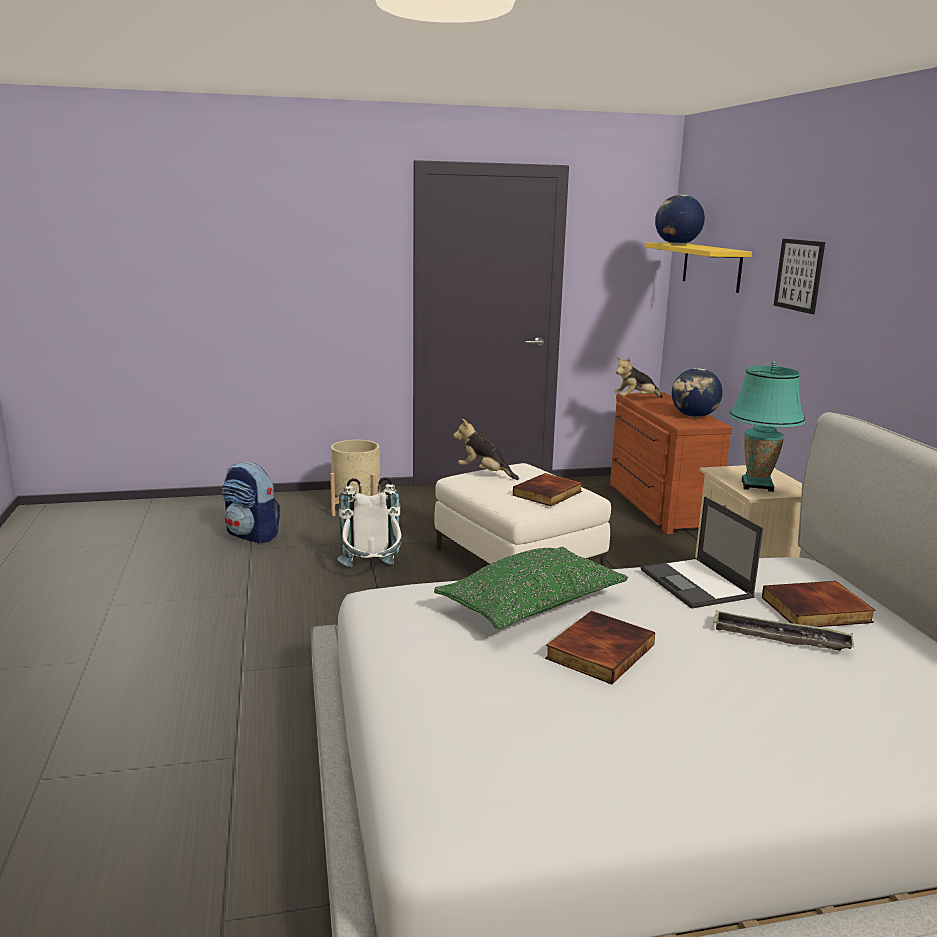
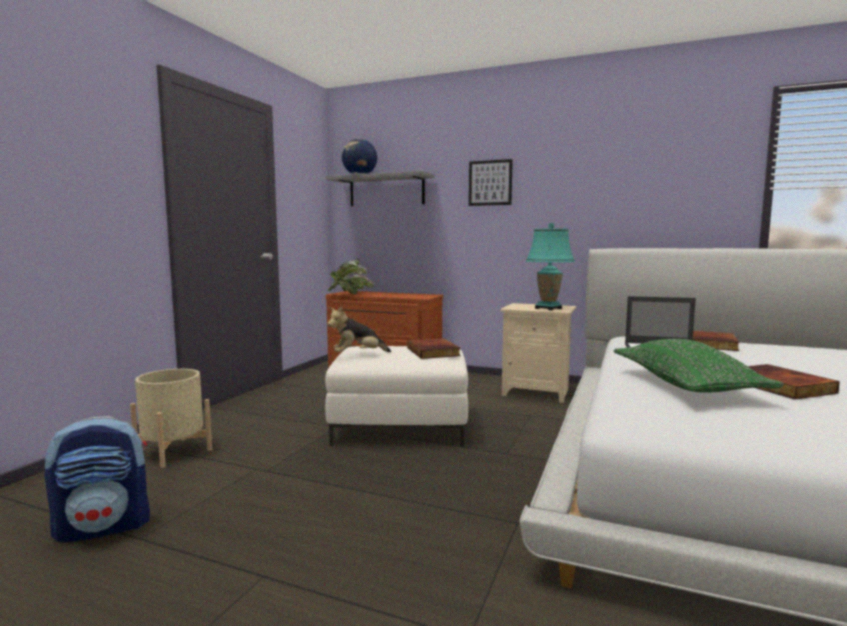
camera: 55 degrees left, 10 degrees down
(372, 573) = (330, 485): white backpack -> none
(635, 399) = (350, 294): plush toy -> potted plant
(694, 416) = (410, 294): globe -> none
(711, 266) = (386, 191): yellow shelf -> grey shelf
(780, 638) = (753, 355): tray -> none

